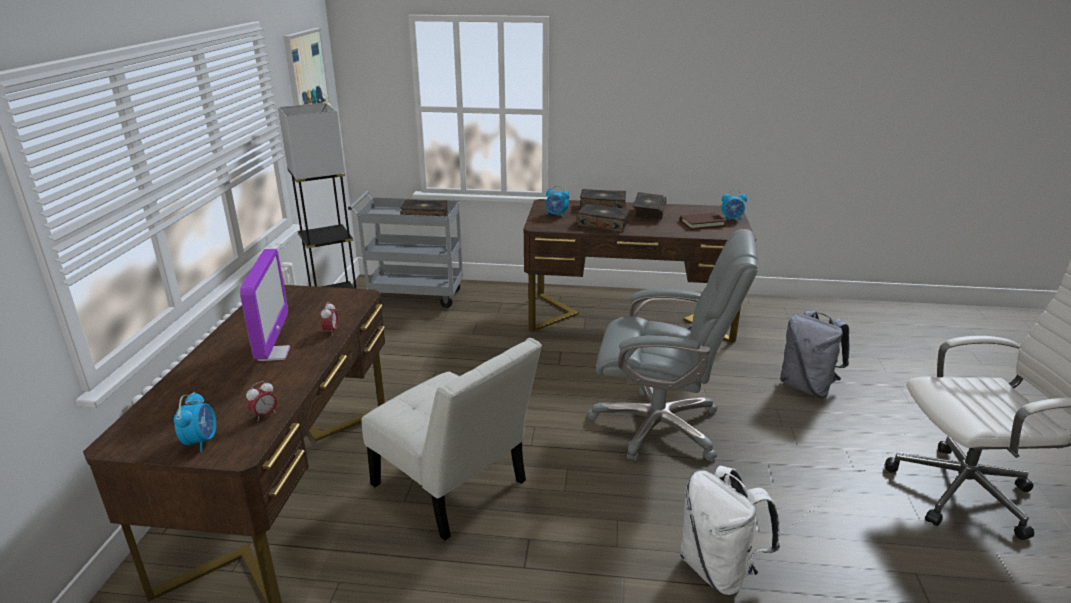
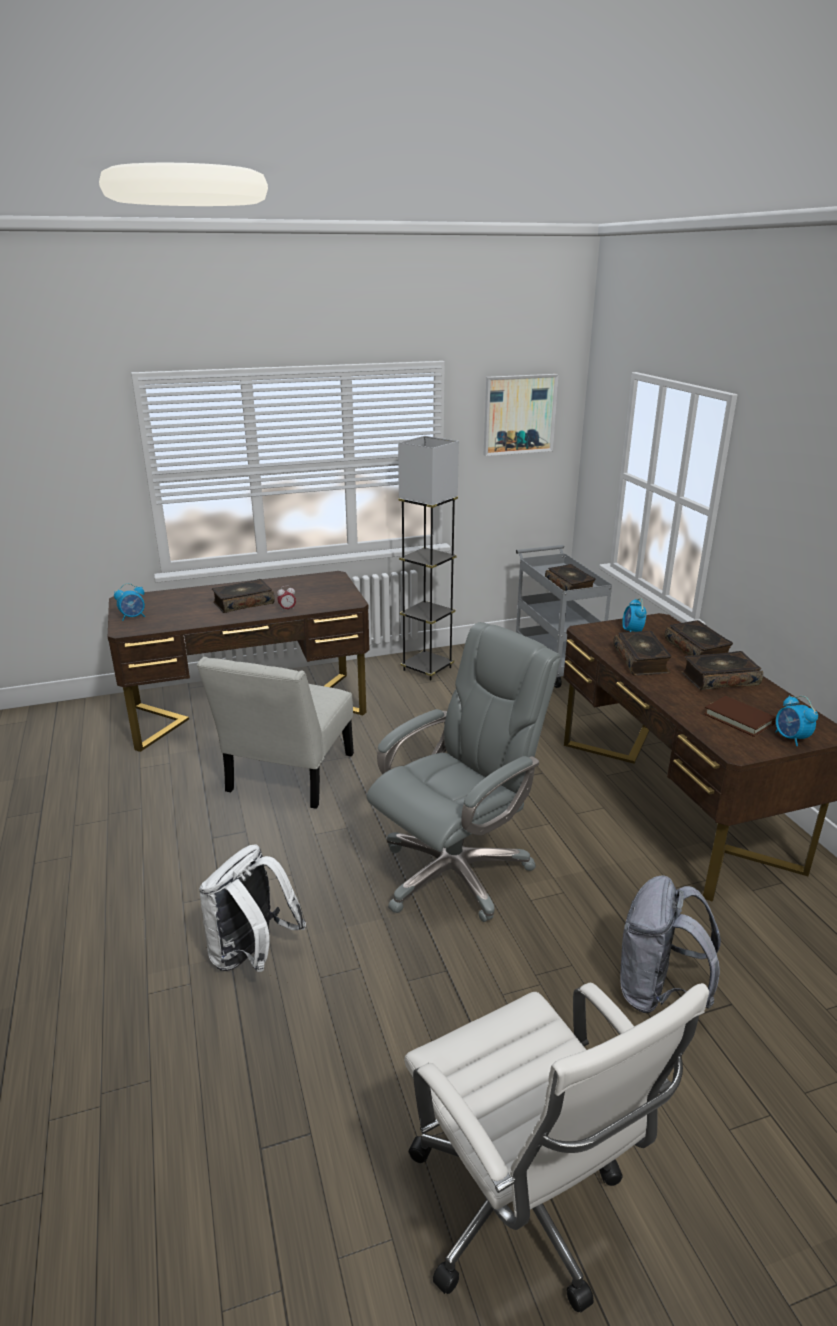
camera: 65 degrees right, 0 degrees up
(264, 415) = (167, 624): alarm clock -> none
(273, 354) = (243, 603): monitor -> book
(659, 427) = (456, 871): grey office chair -> grey office chair turned 120 degrees counterclockwise

